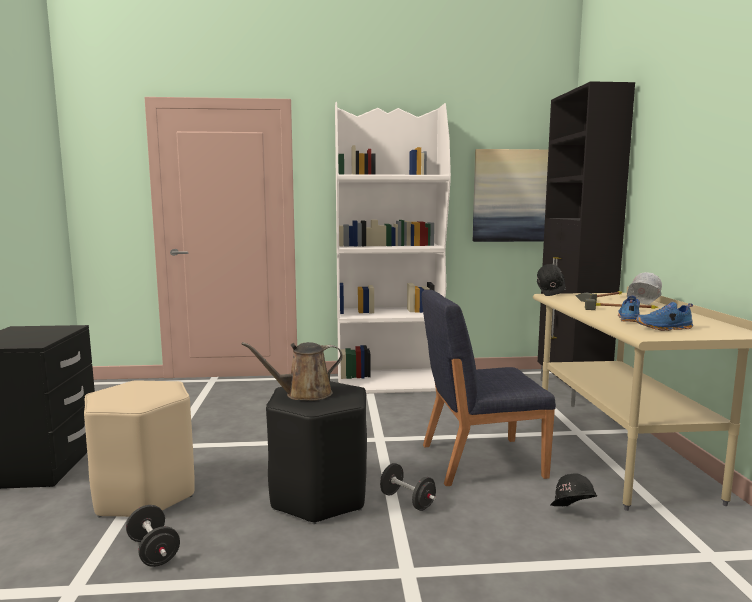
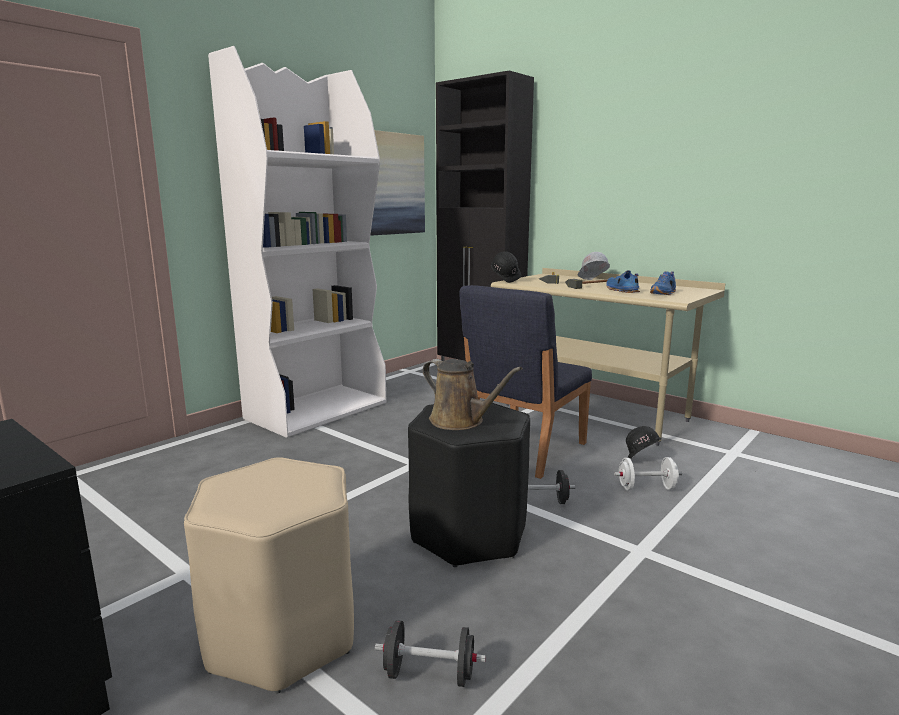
camera: 45 degrees left, 5 degrees up
(304, 394) = (460, 421): brown watering can -> brown watering can turned 75 degrees counterclockwise
(523, 536) = (646, 488): none -> white dumbbell

